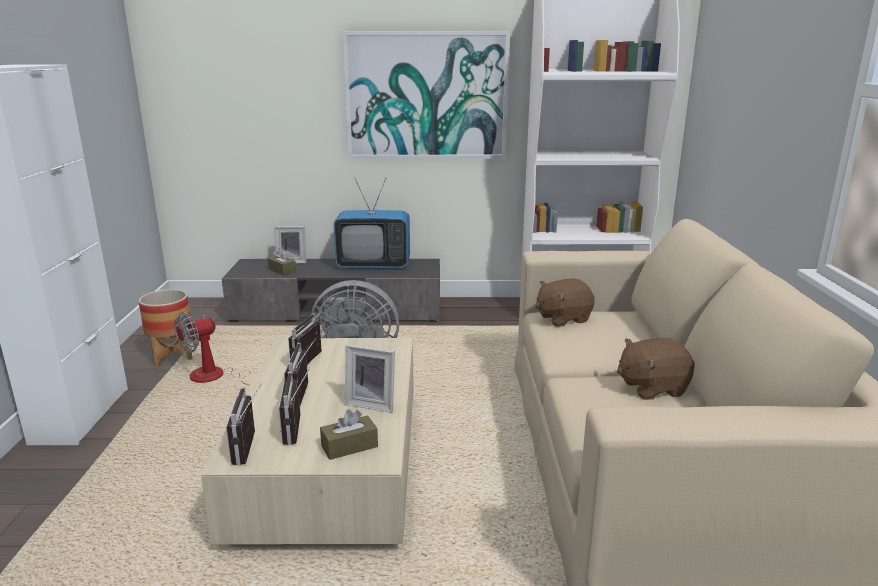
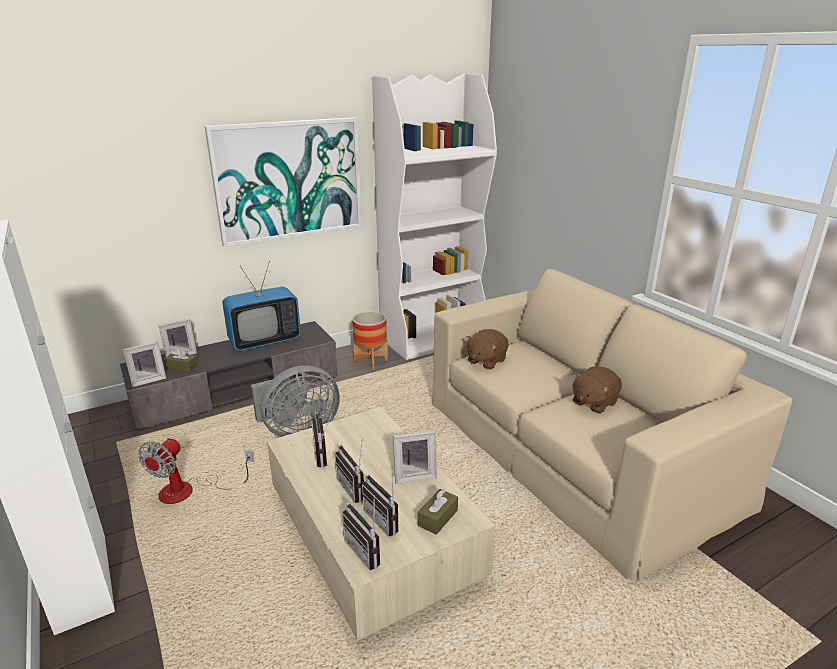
camera: 30 degrees left, 5 degrees up
(172, 357) = (116, 486): planter -> planter (370, 361)
(246, 274) = (148, 380): none -> picture frame

